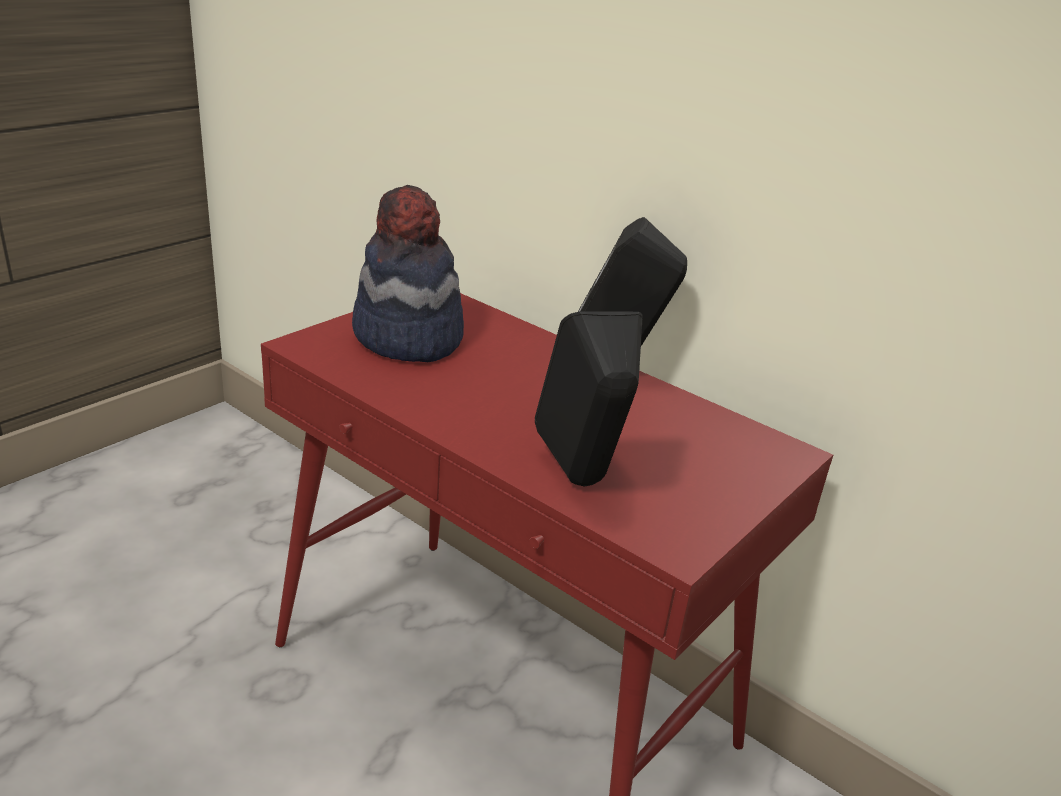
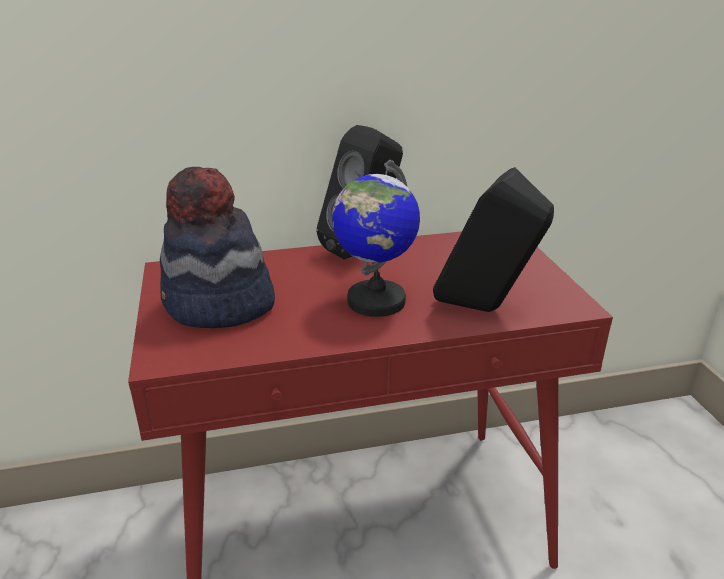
camera: 50 degrees left, 0 degrees up
(513, 411) = (375, 301): none -> globe

